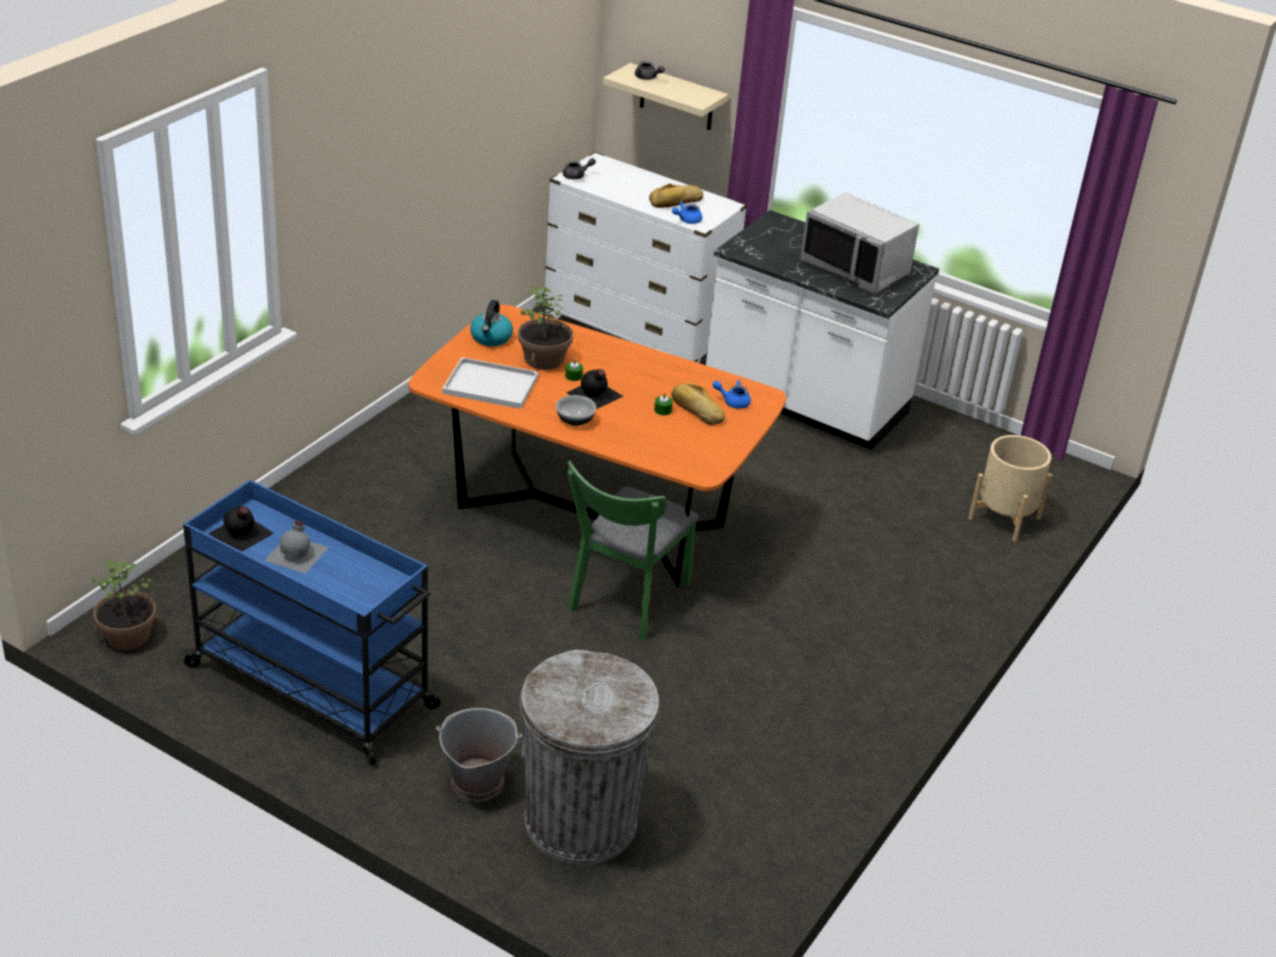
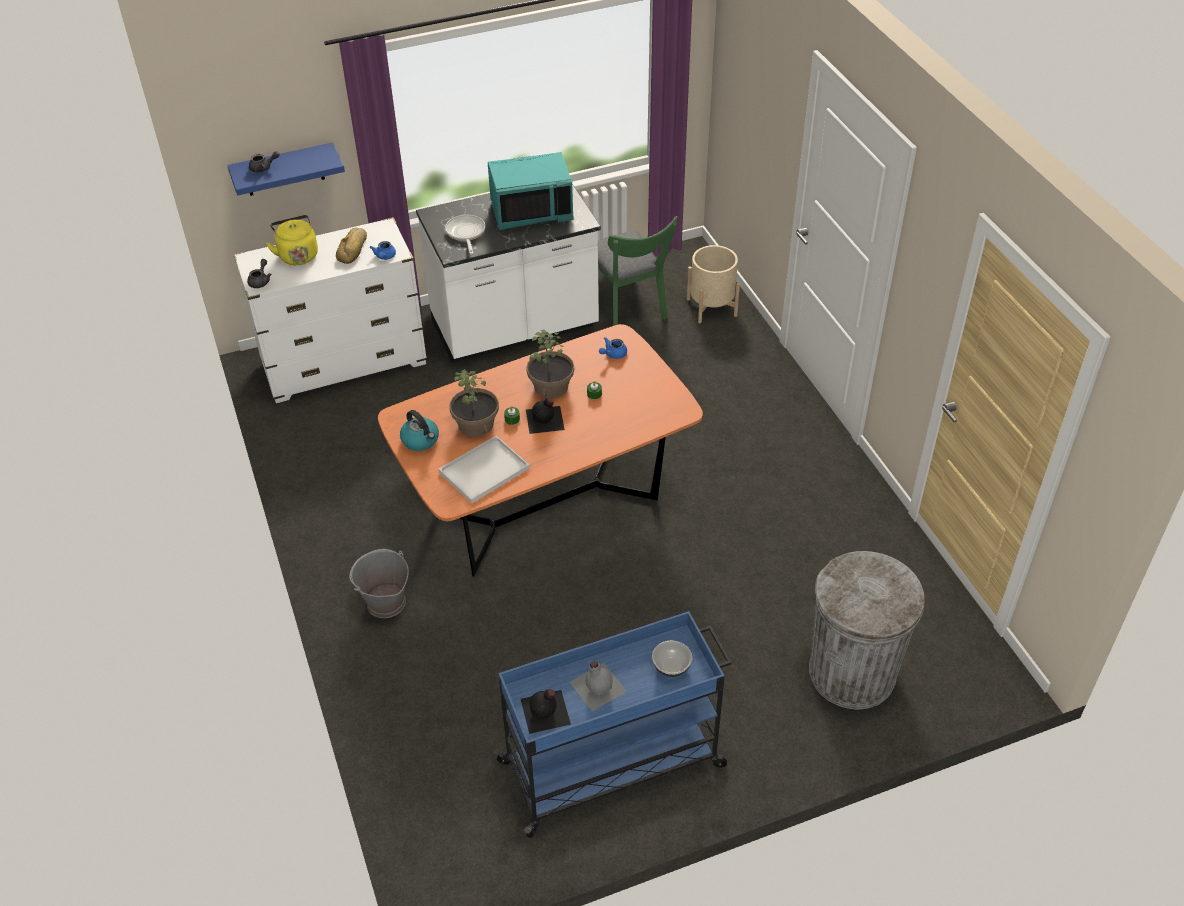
camera: 50 degrees left, 10 degrees up
(128, 636) = (462, 865): potted plant -> potted plant (551, 387)
(476, 781) = (778, 712): grey bucket -> grey bucket (385, 603)
(574, 420) = (569, 446): bowl -> bowl (671, 667)
(625, 602) = (652, 536): green chair -> green chair (628, 310)
(633, 179) = (297, 255): none -> yellow kettle
(677, 98) = (284, 170): beige shelf -> blue shelf
(696, 410) = (608, 377): bread -> none
(772, 246) = (465, 234): none -> frying pan
(856, 268) = (531, 210): grey microwave -> turquoise microwave

